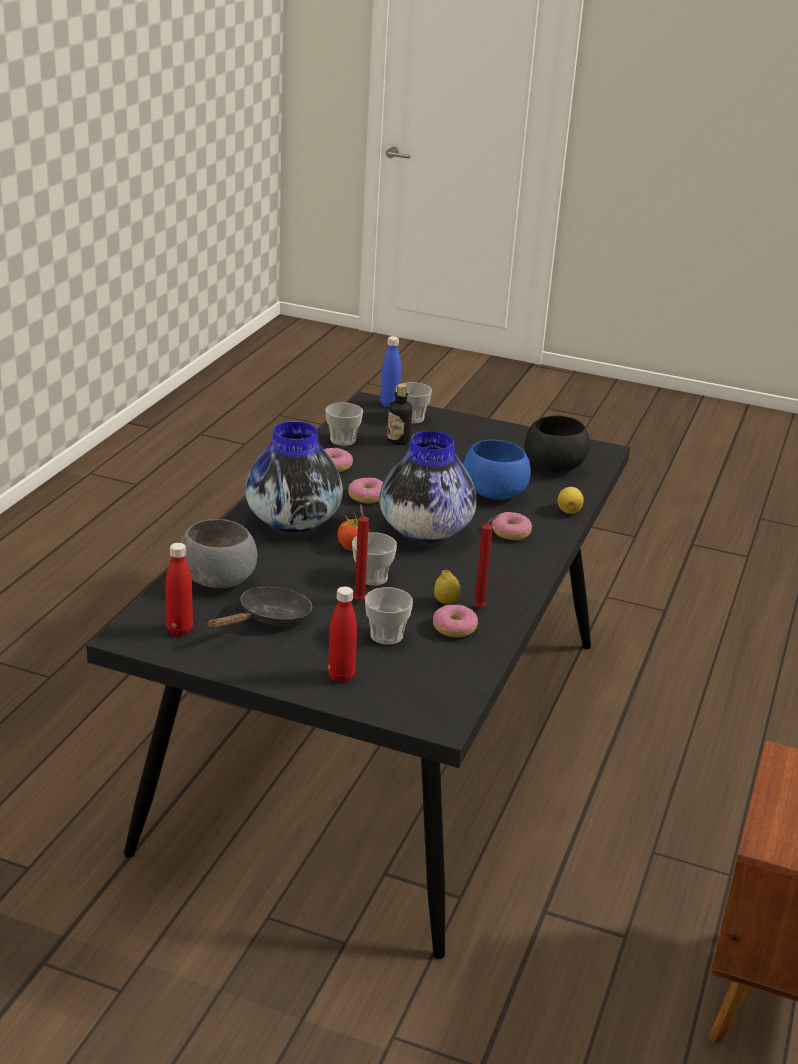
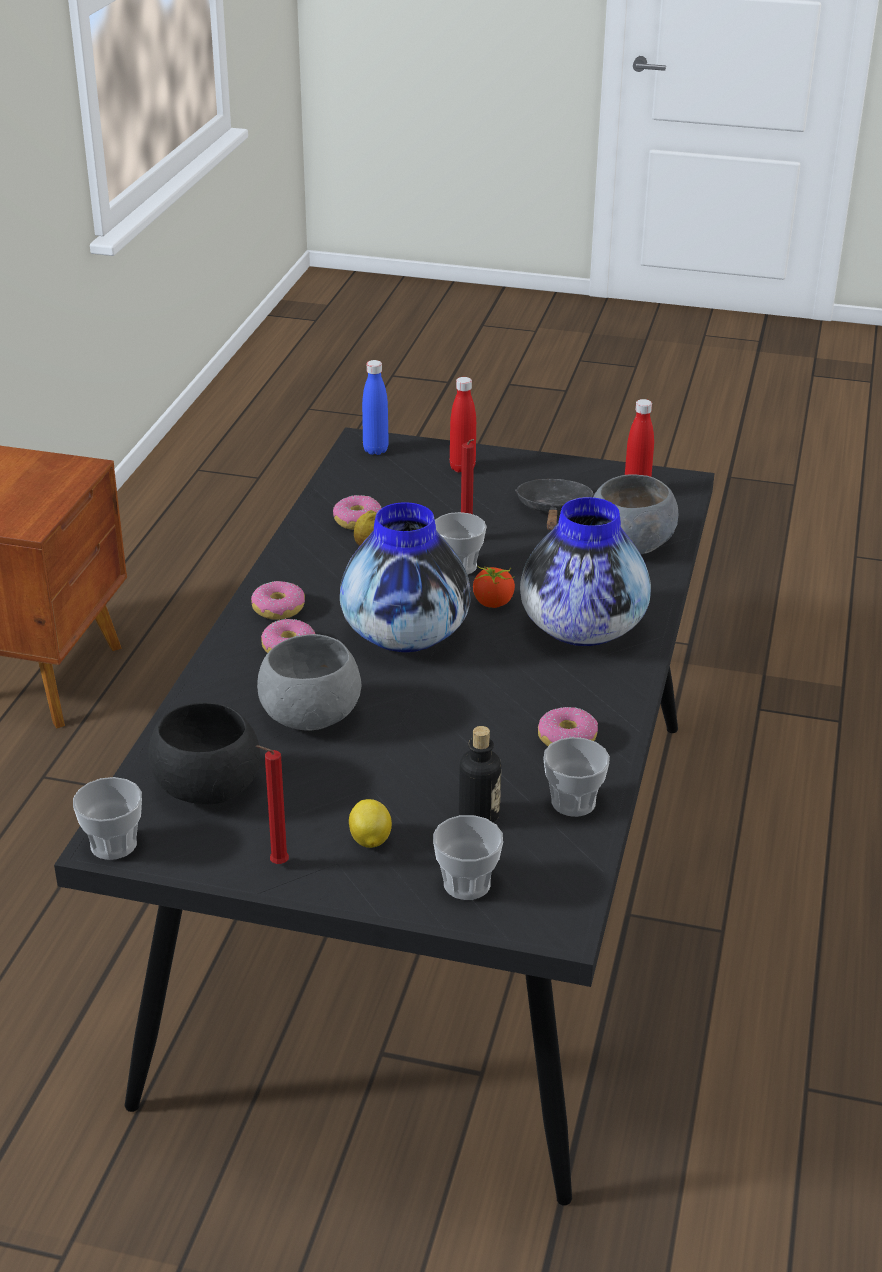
camera: 175 degrees right, 5 degrees up
(269, 619) = (554, 511): black frying pan -> black frying pan turned 150 degrees clockwise
(367, 496) = (497, 685): donut -> donut (278, 609)
(386, 635) = (428, 506): cup -> cup (113, 844)
(389, 404) = (519, 923): blue bottle -> blue bottle (375, 450)
(481, 608) = (329, 545): red candle -> red candle (276, 864)
(495, 494) = (309, 715): blue bowl -> grey bowl
(569, 511) = (200, 696): lemon -> lemon (370, 841)

